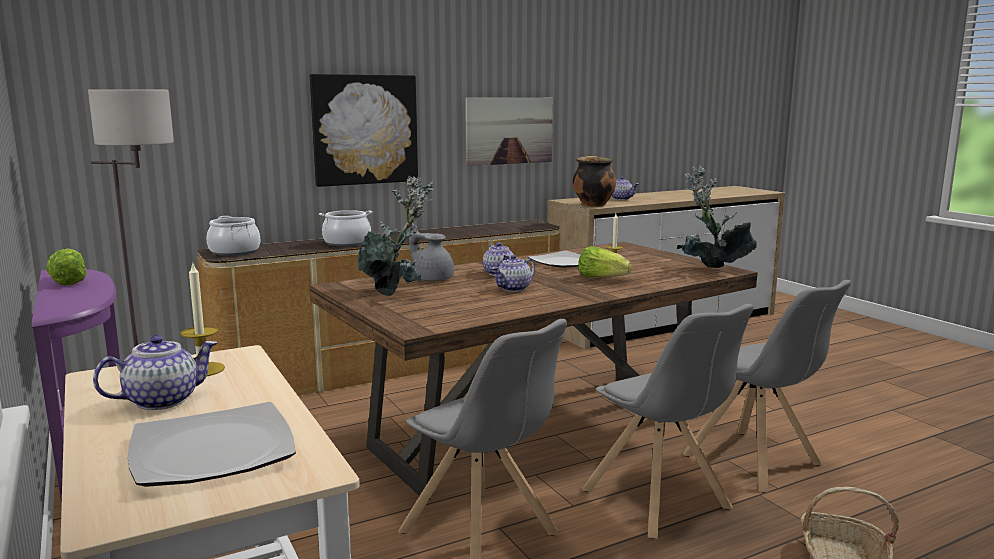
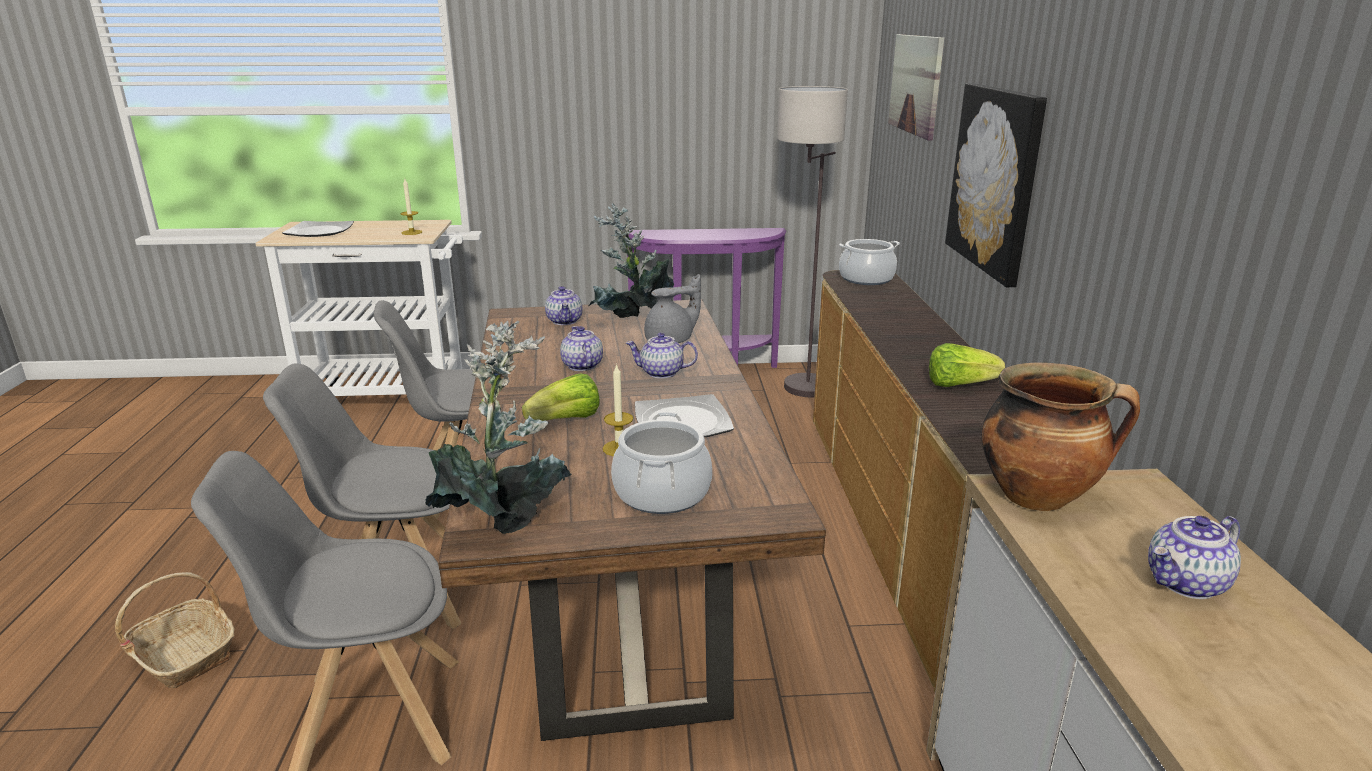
camera: 115 degrees right, 10 degrees up
(70, 281) = (729, 233): lettuce -> lettuce (959, 384)
(162, 400) = (385, 228): teapot -> teapot (565, 321)
(347, 243) = (893, 320): cooking pot -> cooking pot (662, 493)
(509, 130) = (1141, 257): picture -> picture (915, 84)

